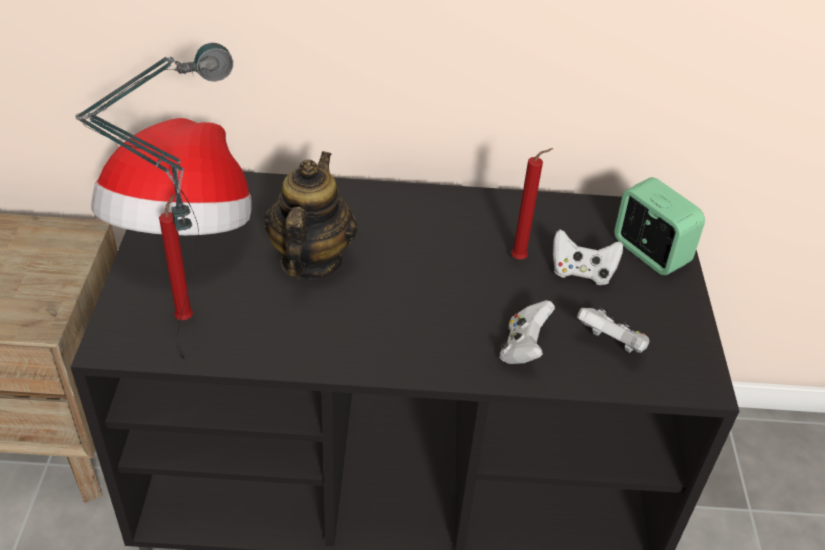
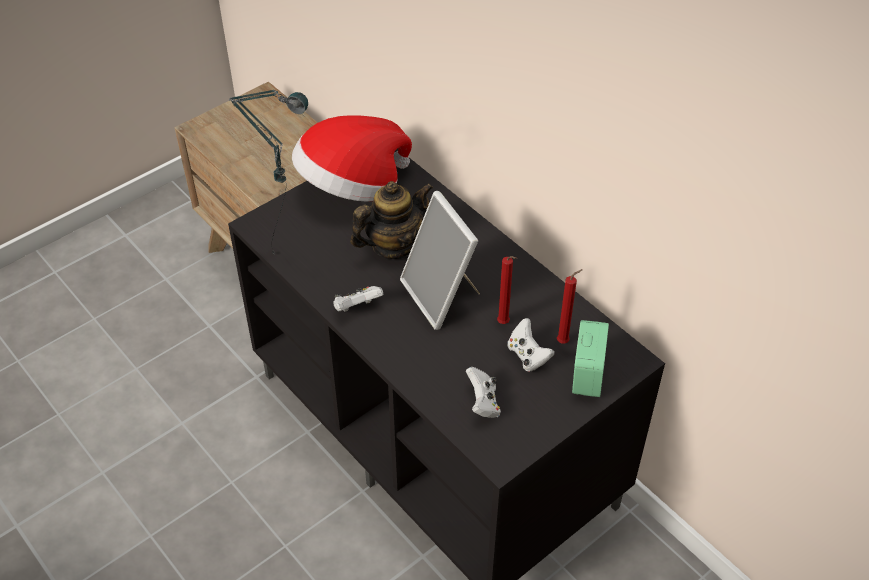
camera: 50 degrees right, 5 degrees up
(186, 317) = (300, 234): red candle -> red candle (564, 341)
(429, 274) = (442, 296): none -> picture frame
(523, 348) = (433, 369): white game controller -> white game controller (357, 308)

